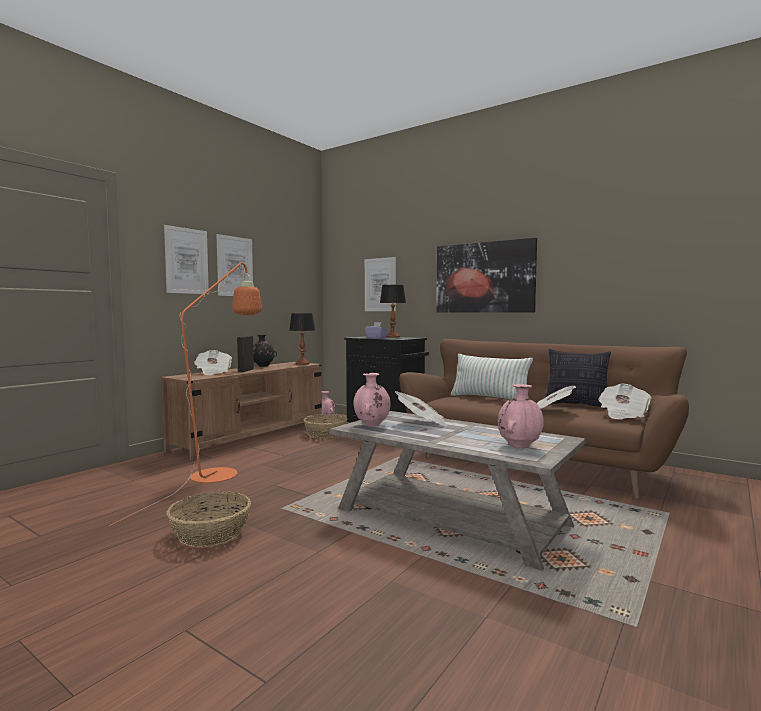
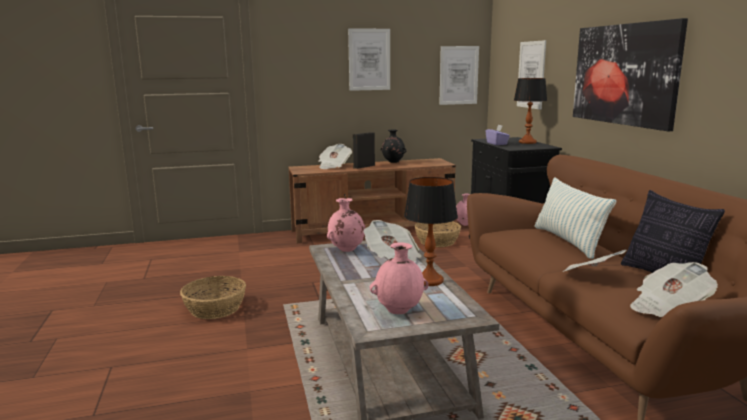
camera: 40 degrees right, 10 degrees up
(186, 261) = (315, 59): picture -> picture (458, 75)
(221, 471) = (299, 259): orange floor lamp -> none
(302, 364) = (437, 162): table lamp -> table lamp (430, 281)

